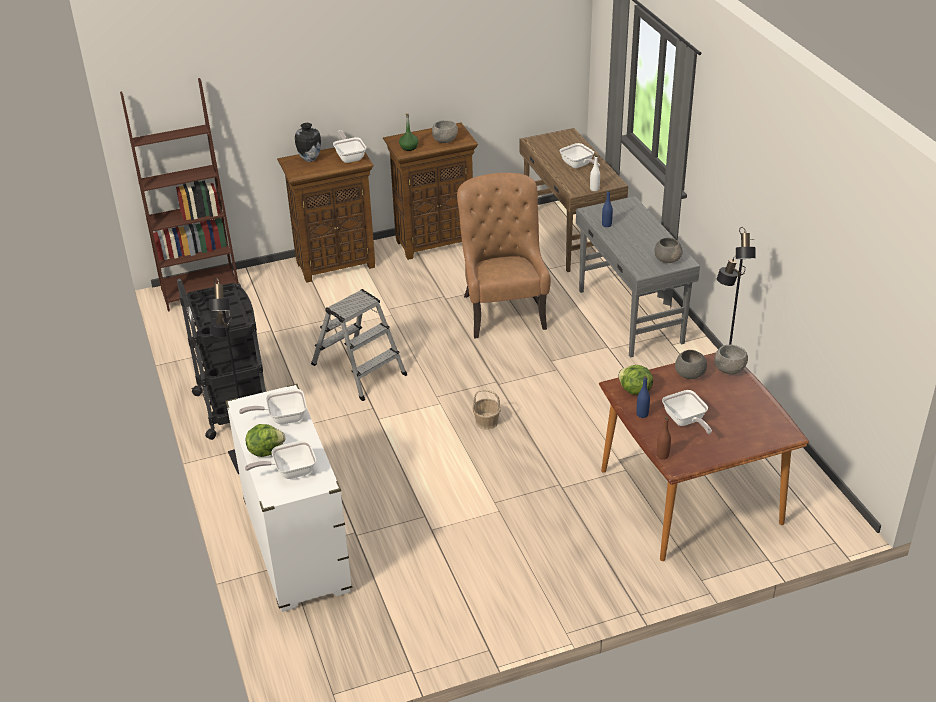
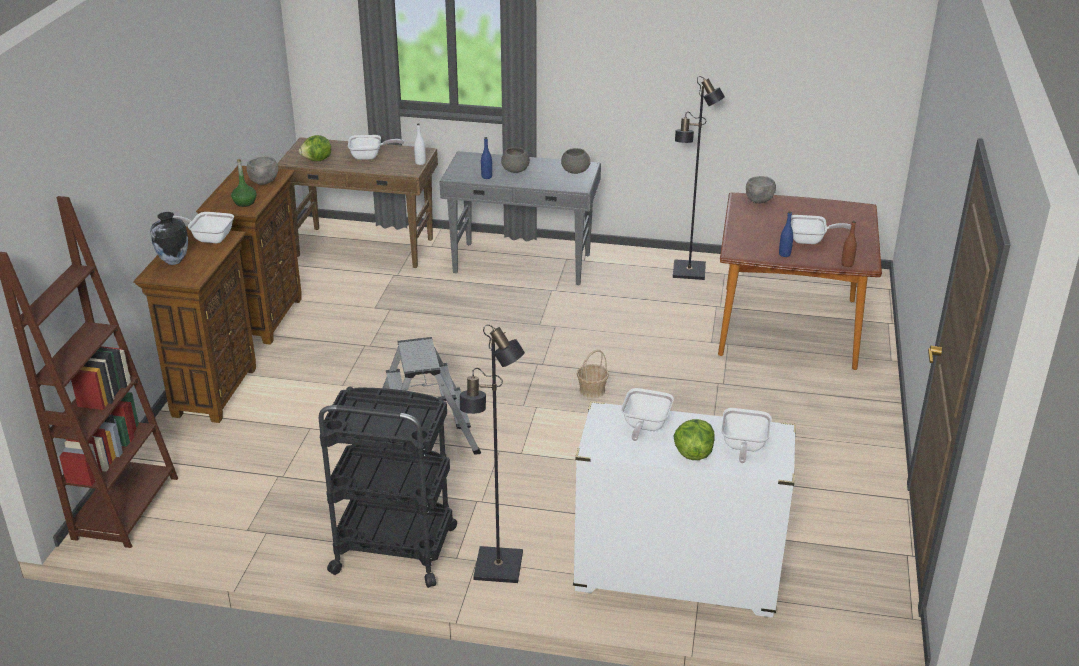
camera: 60 degrees left, 5 degrees down
(503, 311) = (433, 322): brown chair -> none
(634, 391) = (749, 247): lettuce -> lettuce (317, 160)
(689, 374) = (748, 217): grey bowl -> grey bowl (515, 170)

